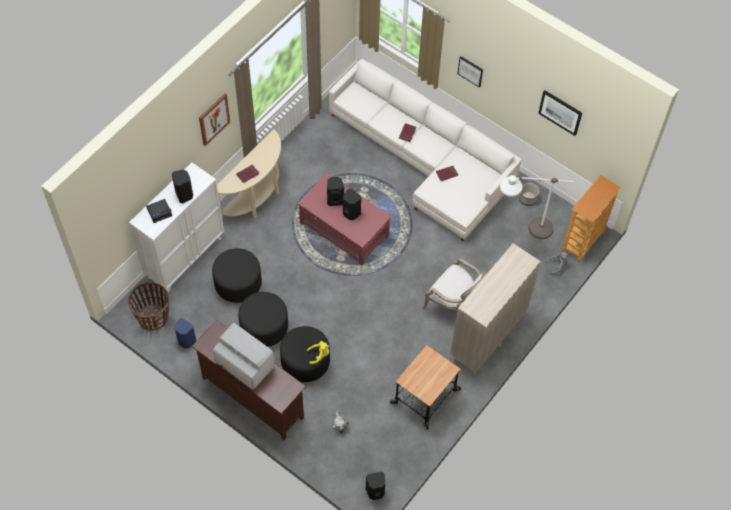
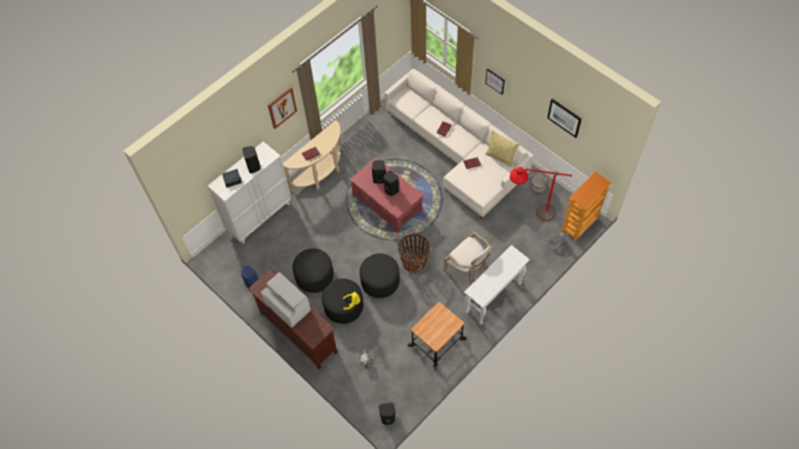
camera: 10 degrees right, 0 degrees up
(153, 317) = (228, 263): basket -> basket (414, 262)
(238, 283) = (298, 240): black ottoman -> black ottoman (380, 282)
(481, 163) = (501, 157): none -> pillow
(487, 337) = (493, 298): beige cabinet -> white console table
(524, 233) = (532, 215): white floor lamp -> red floor lamp

